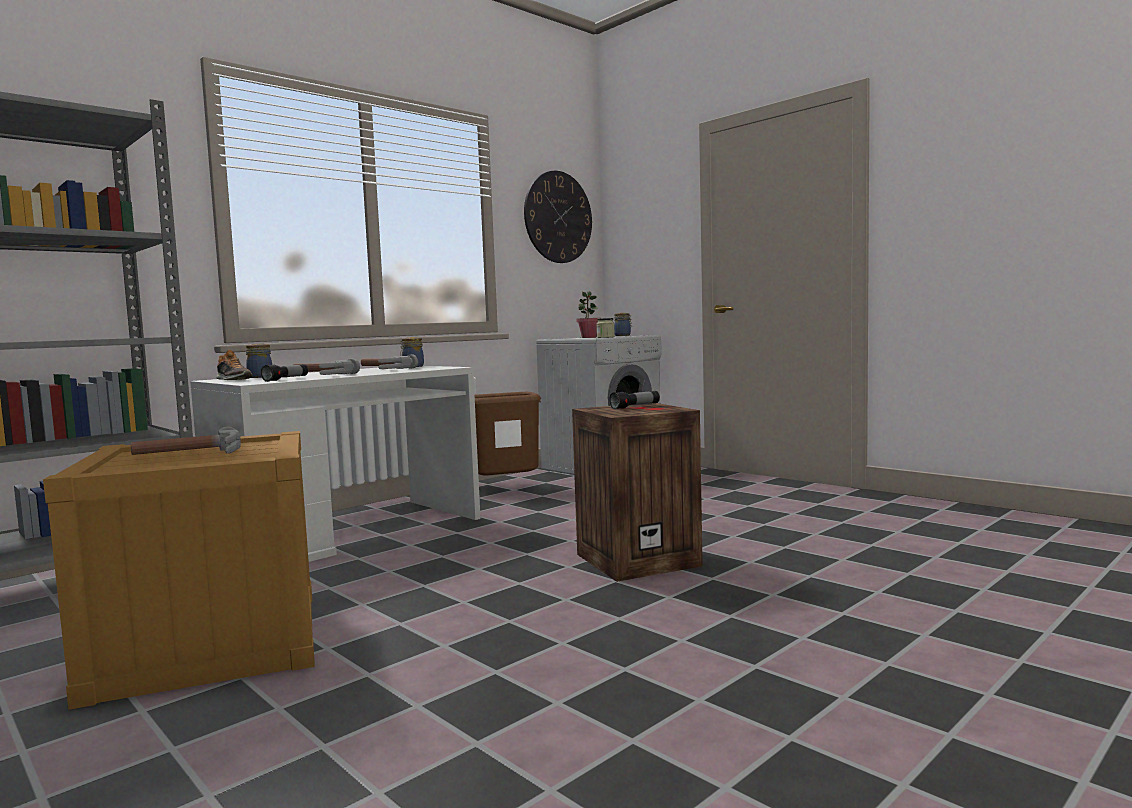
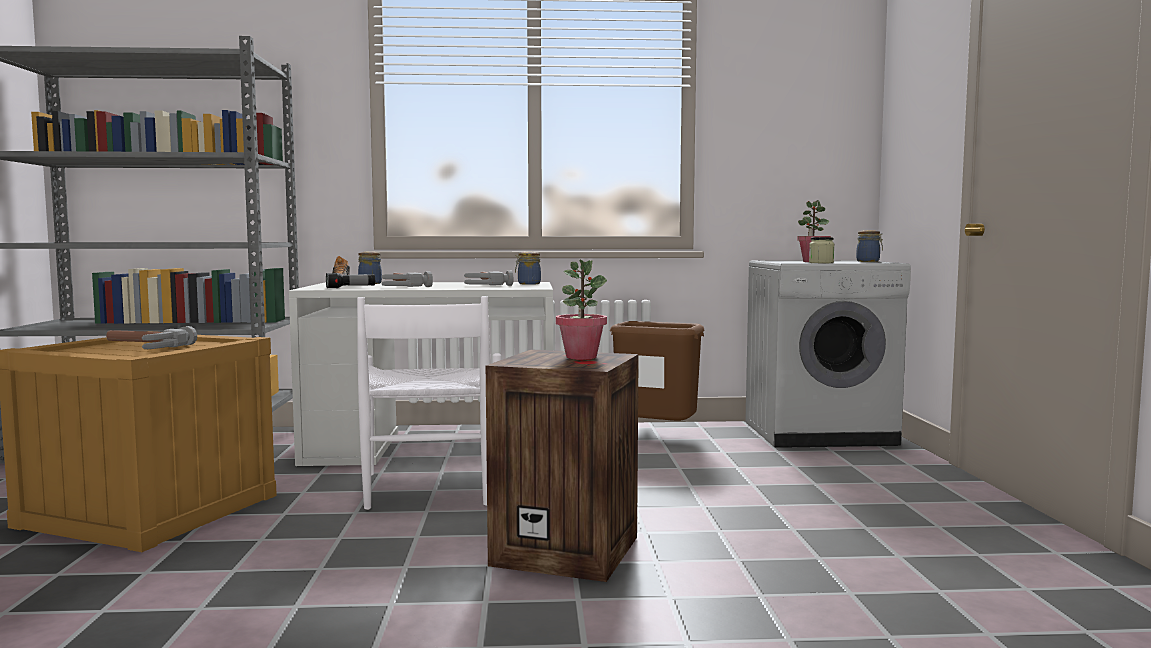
camera: 40 degrees right, 0 degrees up
(440, 556) = (431, 490): none -> white chair
(558, 217) = (803, 104): wall clock -> none
(635, 407) = (581, 357): flashlight -> potted plant

